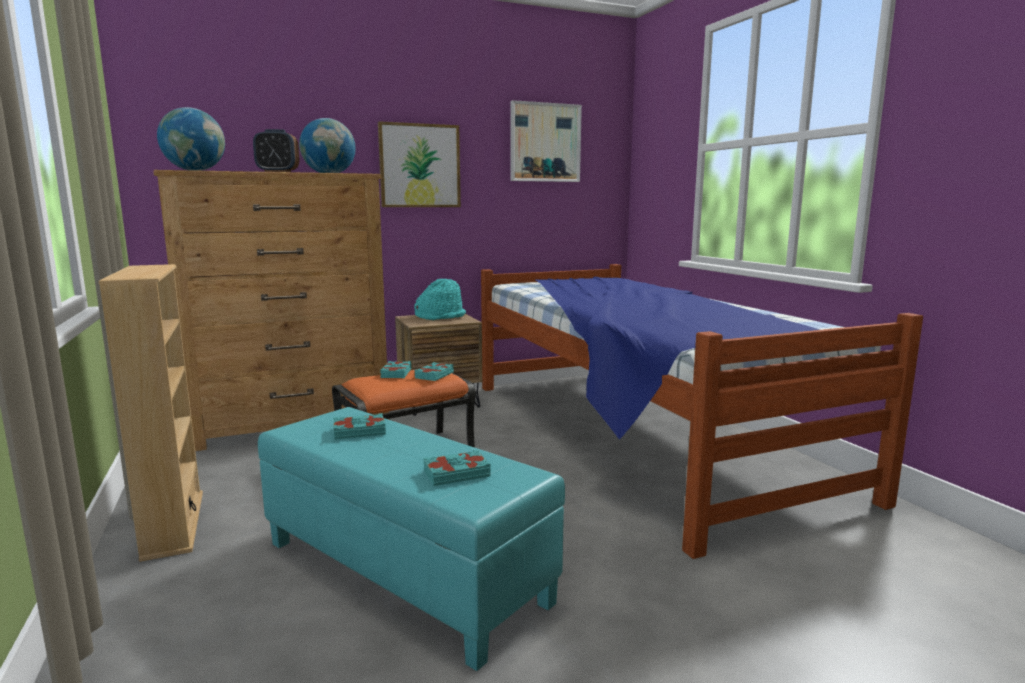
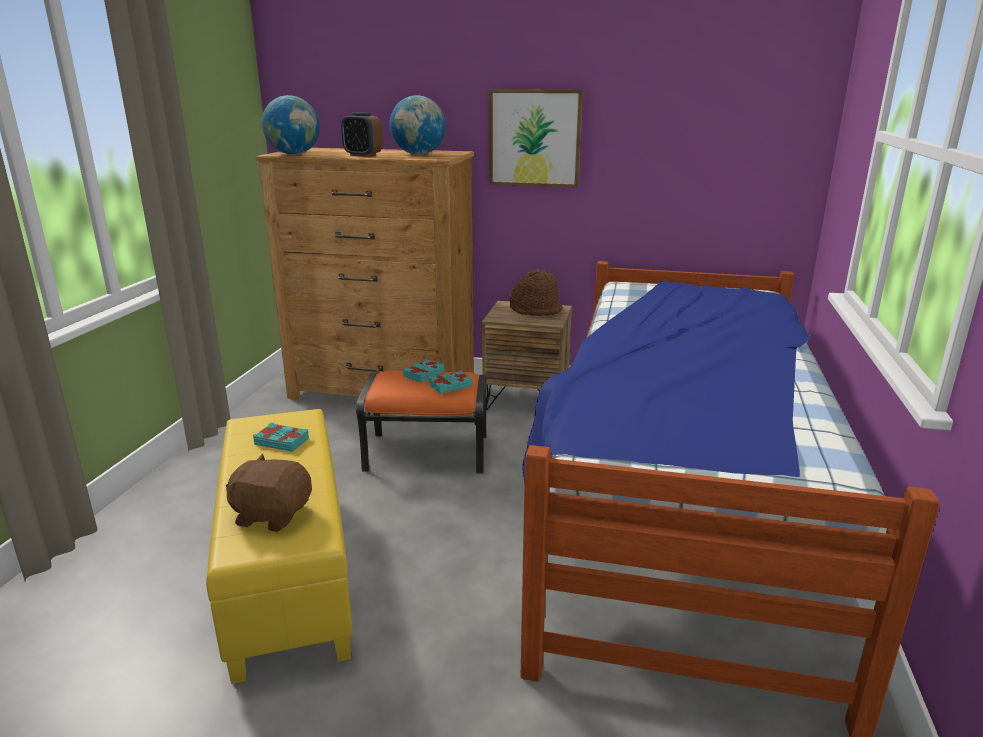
camera: 35 degrees right, 10 degrees up
(173, 524) = (210, 465): beige bookcase -> none
(401, 572) = (287, 572): turquoise ottoman -> yellow ottoman
(440, 316) = (536, 310): turquoise hat -> brown hat
(456, 473) = (272, 515): turquoise book -> brown plush toy
(545, 142) = (700, 107): picture -> none

